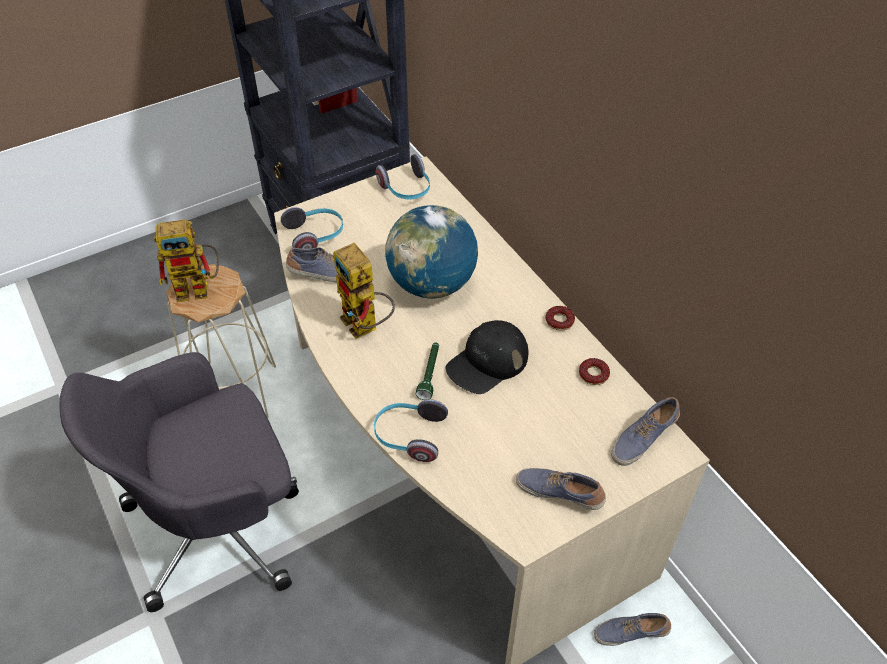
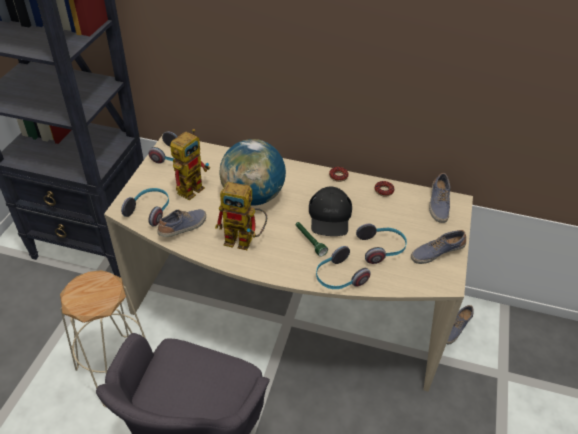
camera: 45 degrees left, 5 degrees down
(199, 288) = (88, 294): toy robot -> toy robot (192, 186)
(498, 440) = (381, 249): none -> headphones

